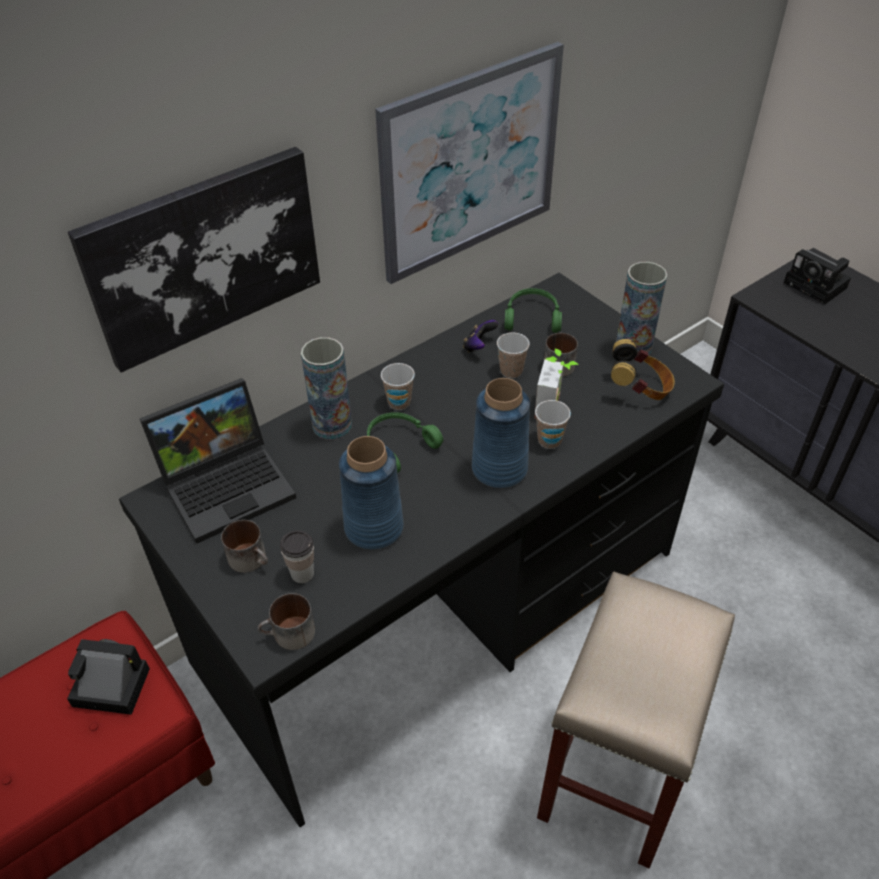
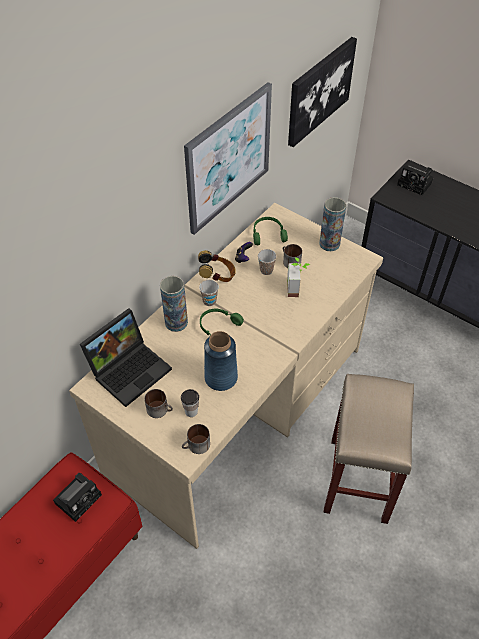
camera: 15 degrees left, 5 degrees up
(108, 687) = (79, 497): camera -> camera turned 135 degrees clockwise
(204, 256) = (106, 247): picture -> picture (319, 90)
(442, 609) = (239, 410): black desk -> beige desk
(499, 469) = (277, 330): blue vase -> none
(549, 440) = (300, 308): cup -> none
(639, 389) = (339, 269): headphones -> headphones (217, 276)

